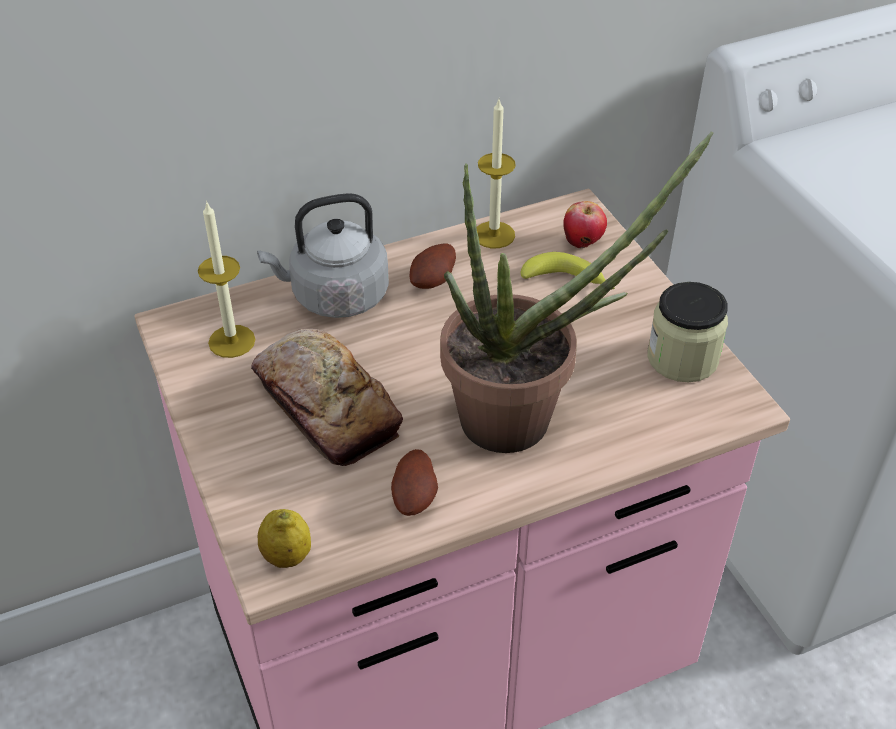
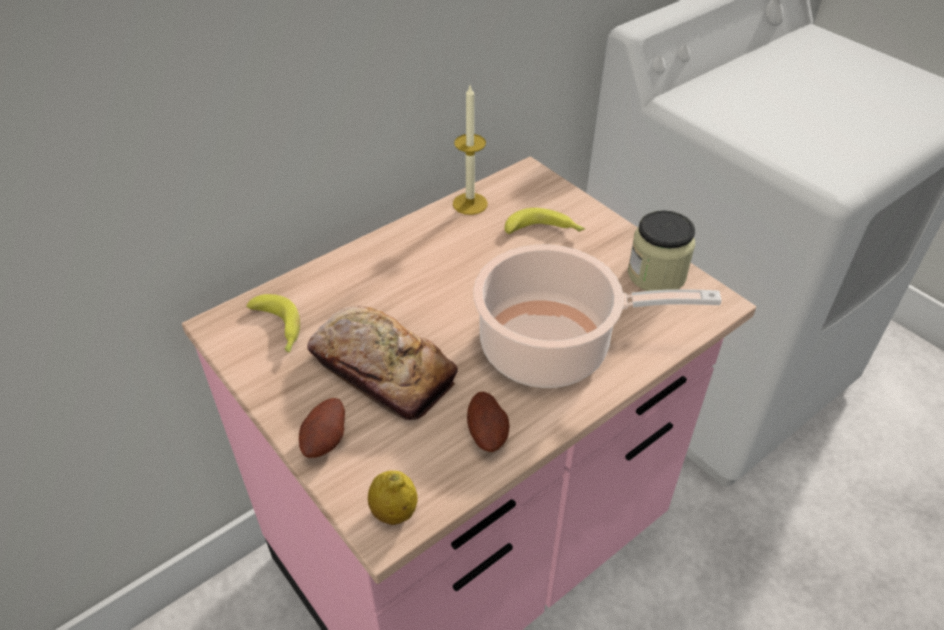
camera: 15 degrees left, 0 degrees up
(232, 341) = (278, 330): candle -> banana
(335, 296) = (356, 276): grey kettle -> none
(434, 281) = (435, 249): potato -> potato (327, 440)
(526, 419) = (554, 348): potted plant -> cooking pot
(583, 243) = (543, 198): apple -> none

